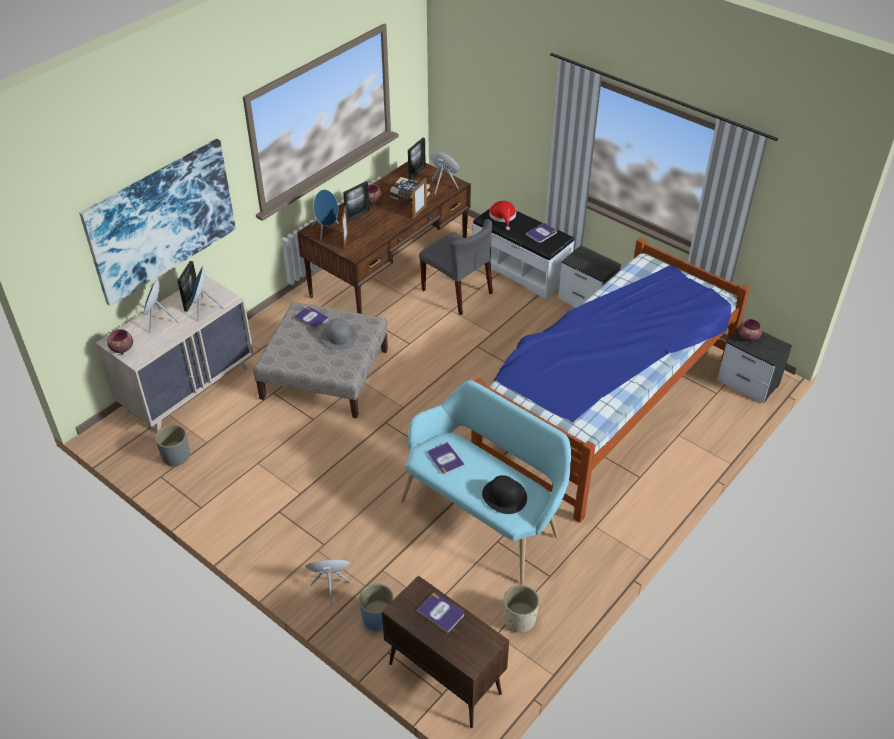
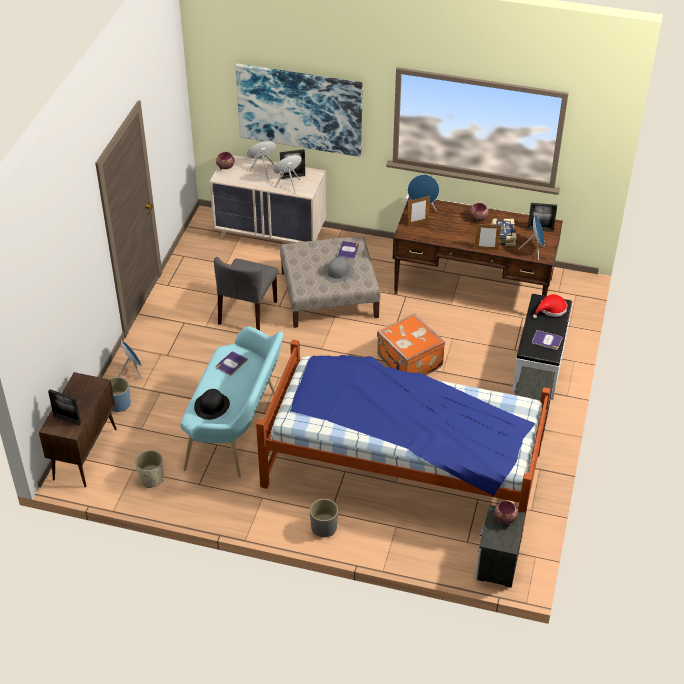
camera: 65 degrees right, 0 degrees up
(176, 456) = (204, 255): grey planter -> grey planter (323, 528)
(357, 216) = (453, 218): picture frame -> picture frame (67, 420)
(441, 612) = (84, 400): book -> none
(457, 291) = (479, 334): grey chair -> grey chair (248, 313)
(465, 351) = (409, 362): none -> orange suitcase

